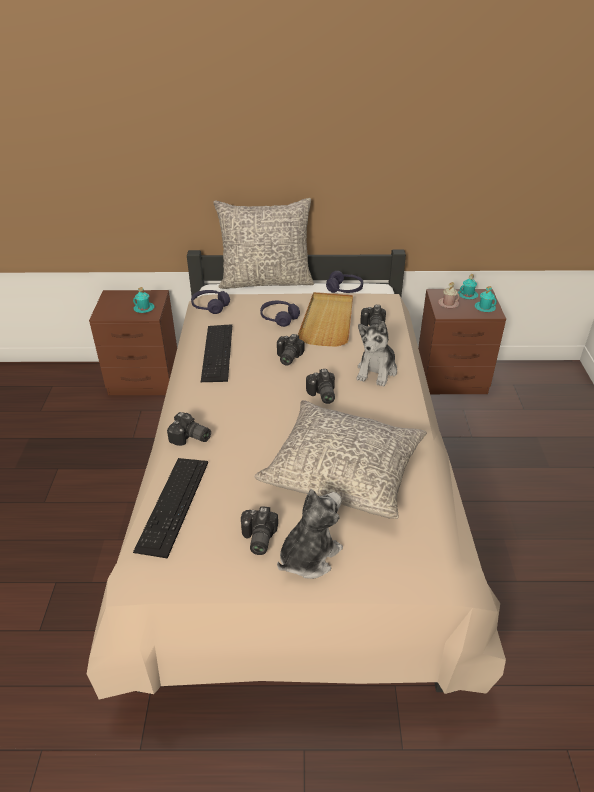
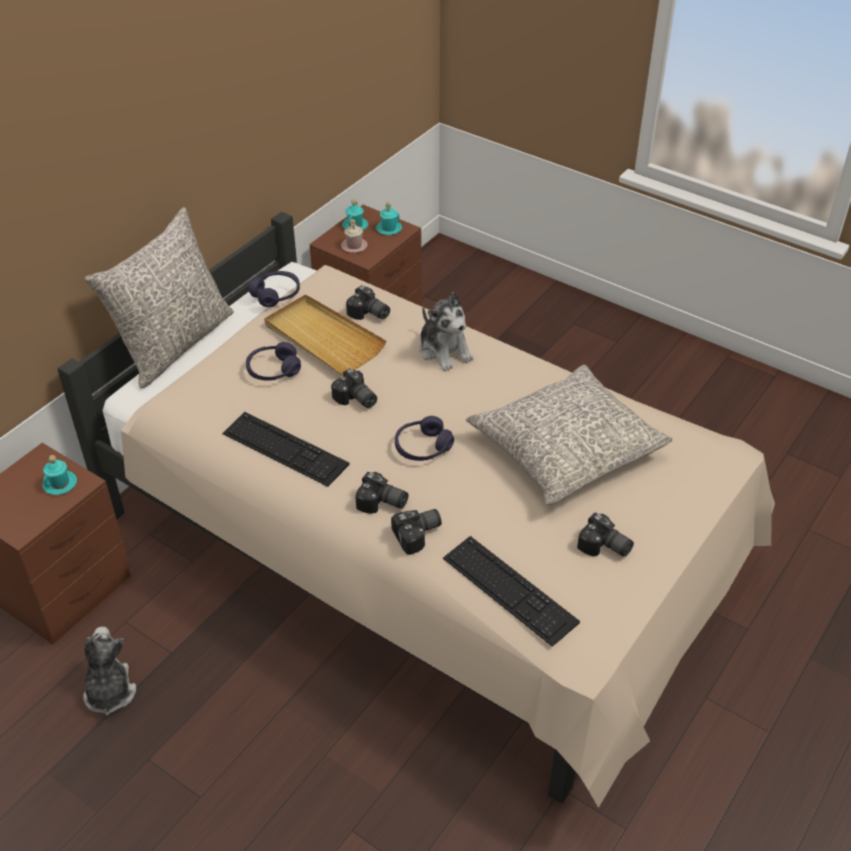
camera: 55 degrees left, 5 degrees up
(210, 306) = (180, 413): purple headphones -> purple headphones (423, 447)
(308, 556) = (650, 523): plush toy -> plush toy (109, 691)
(321, 395) = (444, 407): camera -> camera (382, 503)

